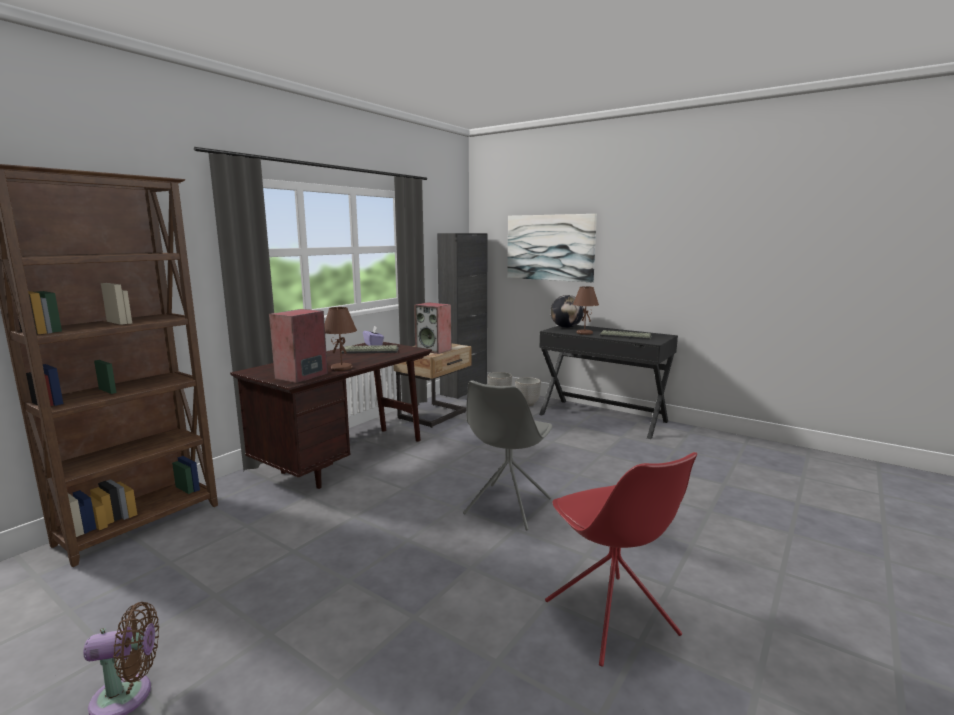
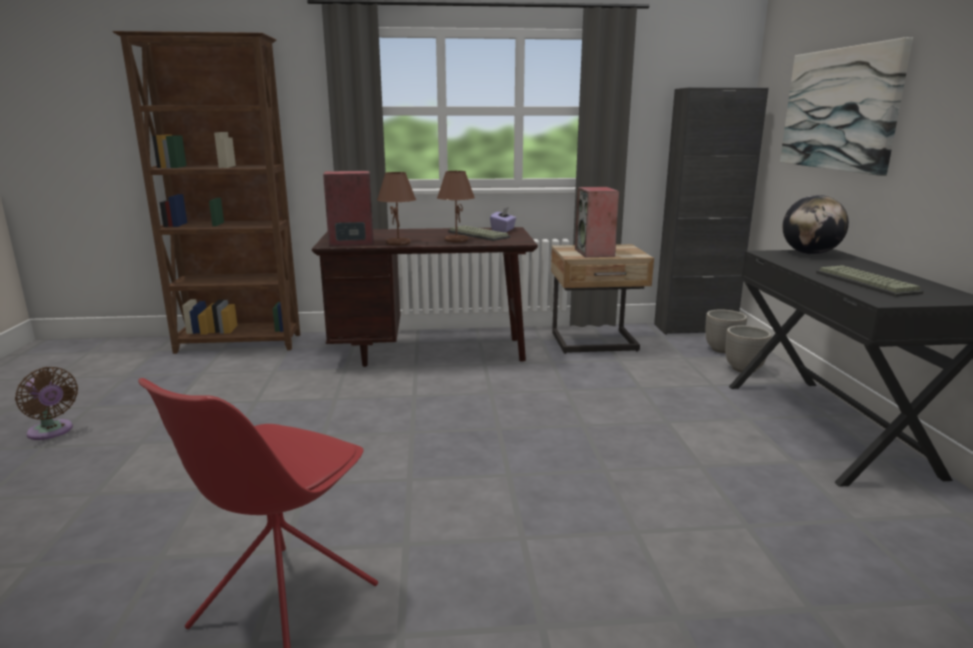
camera: 50 degrees right, 5 degrees up
(507, 507) = (450, 457): grey chair -> none
(584, 333) = (805, 265): brown table lamp -> brown table lamp (456, 240)

